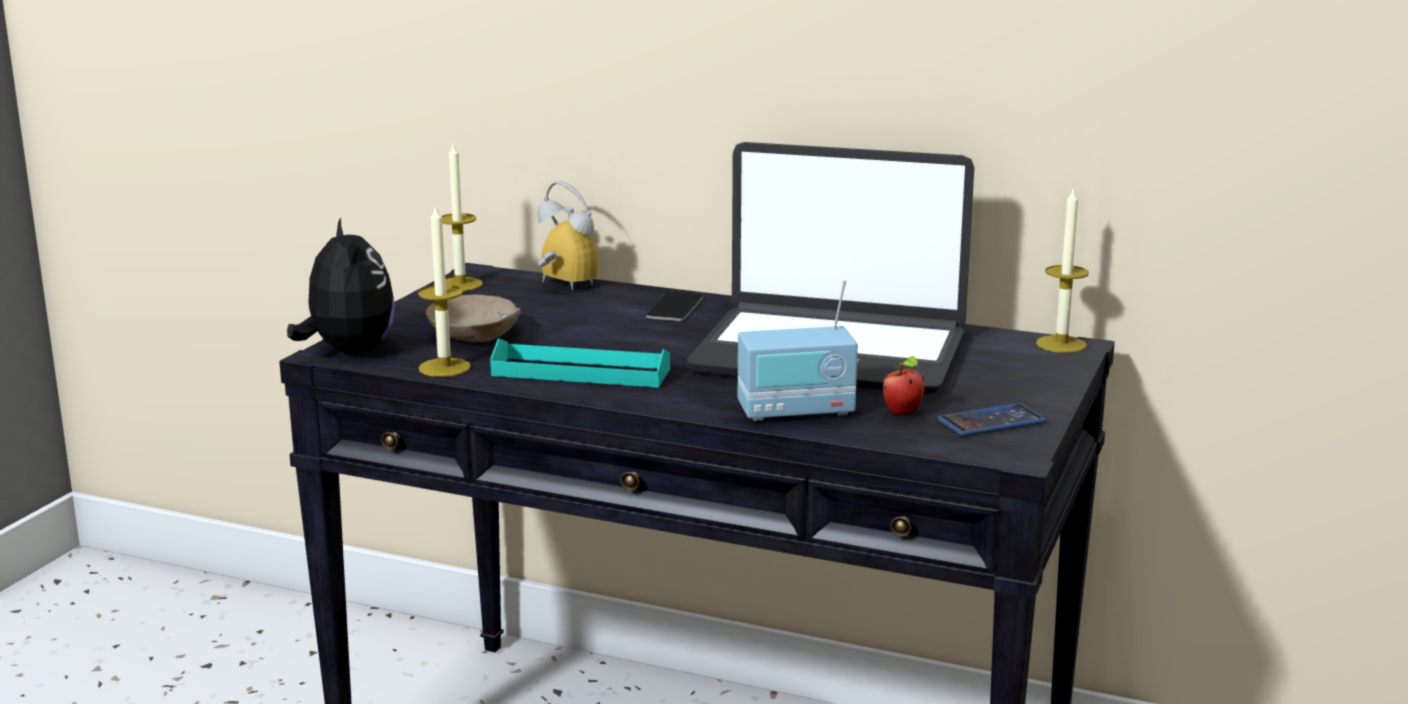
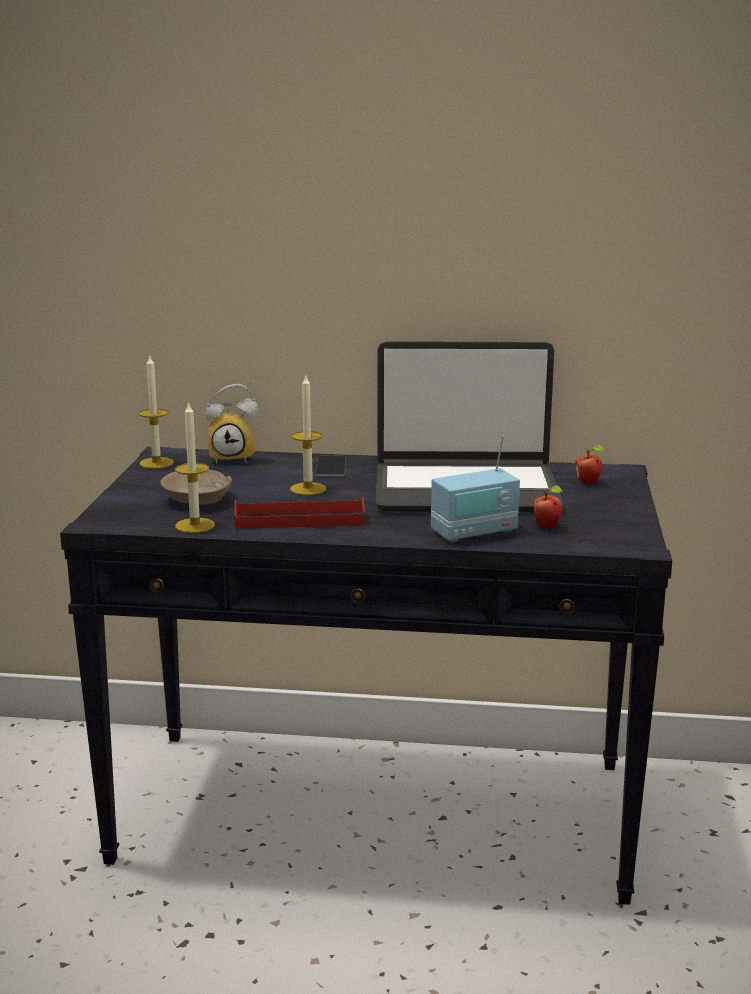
camera: 15 degrees left, 0 degrees up
(347, 351) = (109, 520): plush toy -> none
(560, 286) = (234, 458): alarm clock -> alarm clock turned 150 degrees clockwise
(581, 372) = (299, 519): turquoise tray -> red tray
(991, 422) = (609, 526): phone -> none
(1011, 358) = (589, 482): none -> apple
(1061, 344) = (613, 470): candle -> candle (308, 489)

